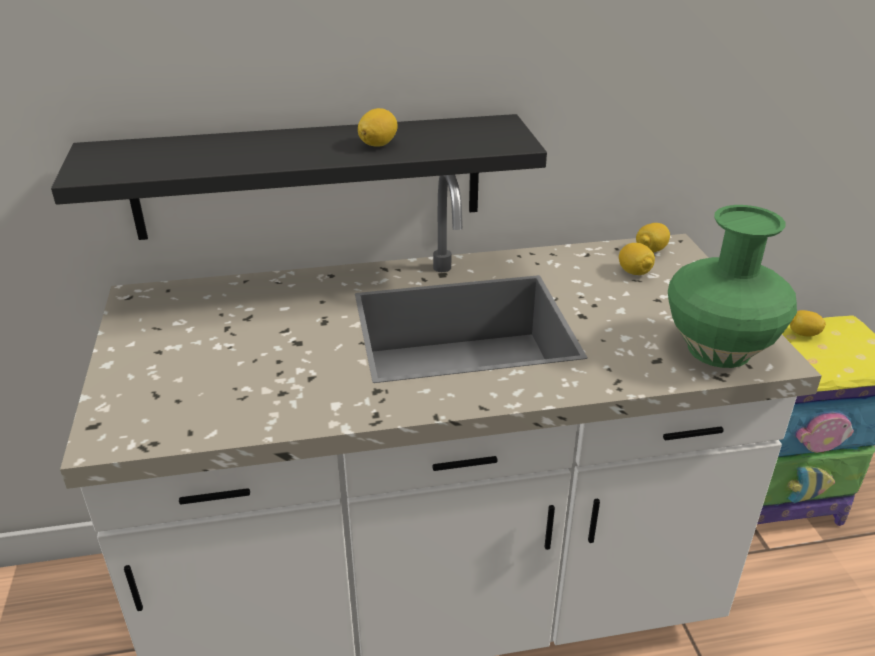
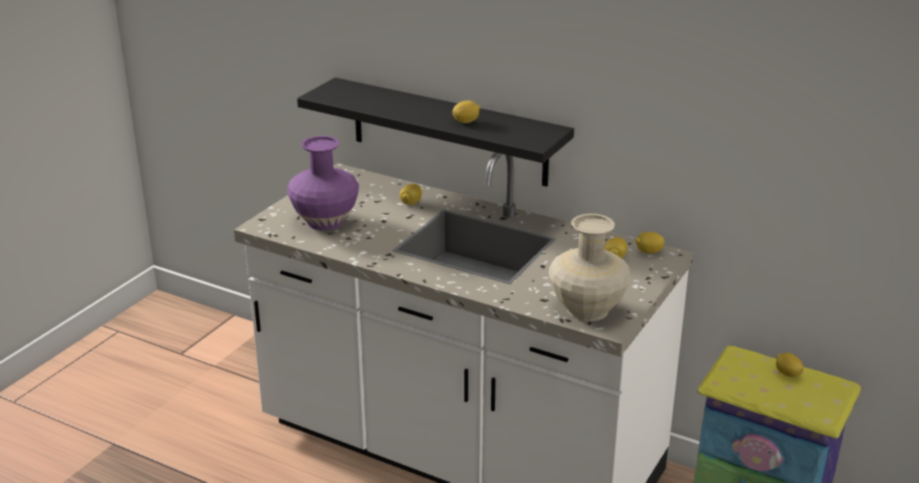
camera: 40 degrees right, 5 degrees down
(211, 383) = (325, 222): none -> purple vase
(299, 301) = (411, 203): none -> lemon
(720, 350) = (588, 310): green vase -> beige vase

